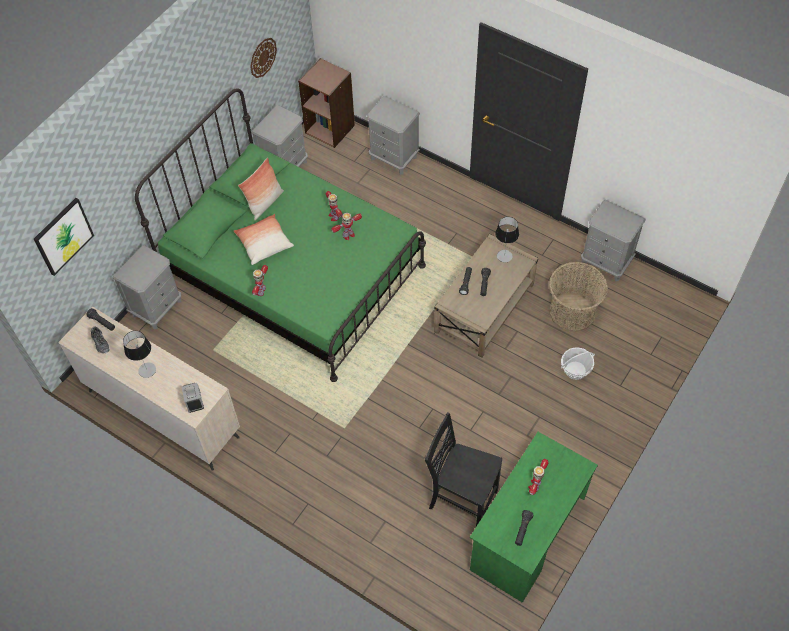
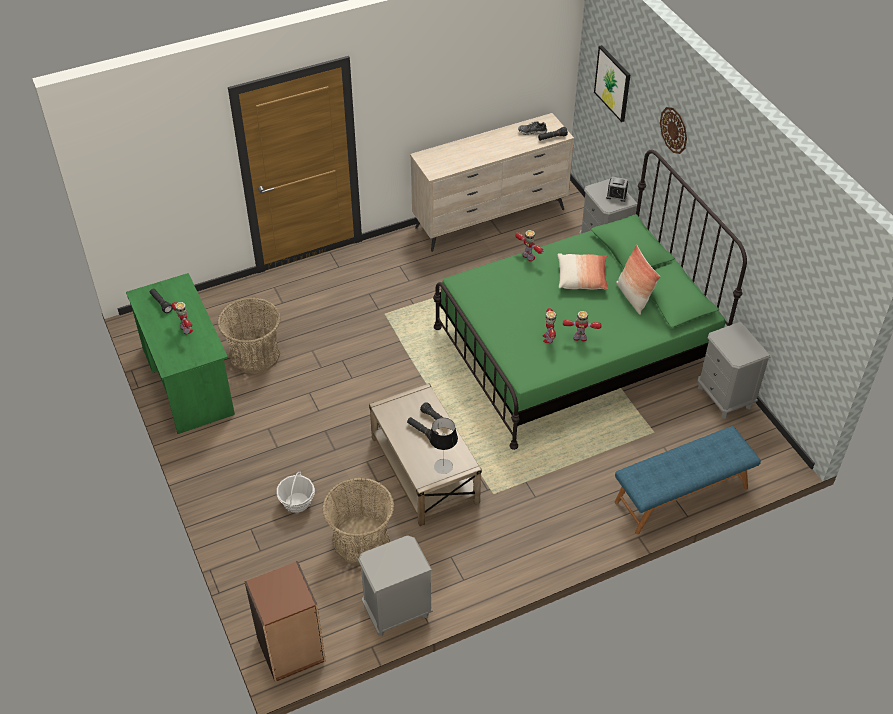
camera: 120 degrees right, 10 degrees down
(147, 370) = (485, 146): table lamp -> none
(194, 401) = (434, 160): alarm clock -> alarm clock (616, 195)
(263, 57) = (786, 290): wall clock -> wall clock (674, 130)
(330, 128) = (763, 459): brown bookcase -> brown bookcase (291, 651)
(394, 158) = (681, 495): grey nightstand -> blue bench
(461, 500) = (255, 355): black chair -> basket

